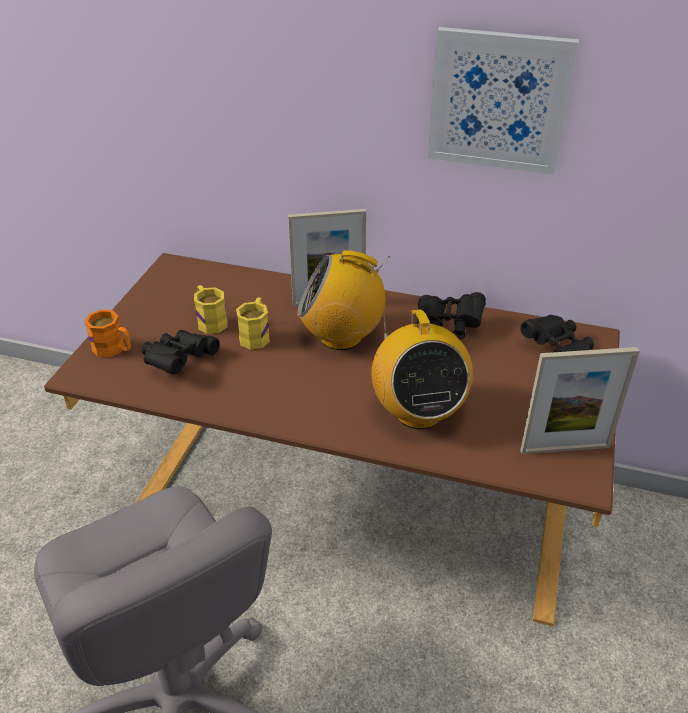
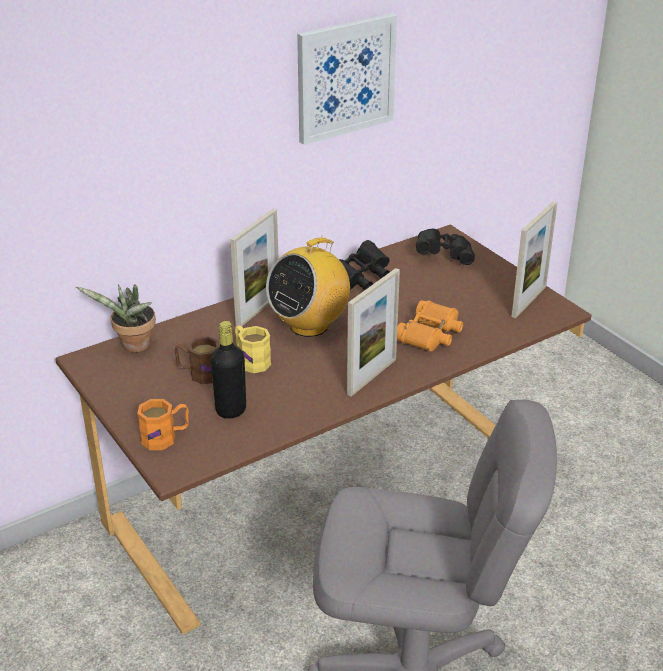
camera: 50 degrees left, 5 degrees down
(179, 361) = (231, 410): black binoculars -> black bottle
(210, 274) = (133, 347): none -> potted plant
(210, 320) = (199, 374): yellow mug -> brown mug
(309, 411) = (372, 377): none -> picture frame
(418, 412) = (431, 335): radio -> orange binoculars

